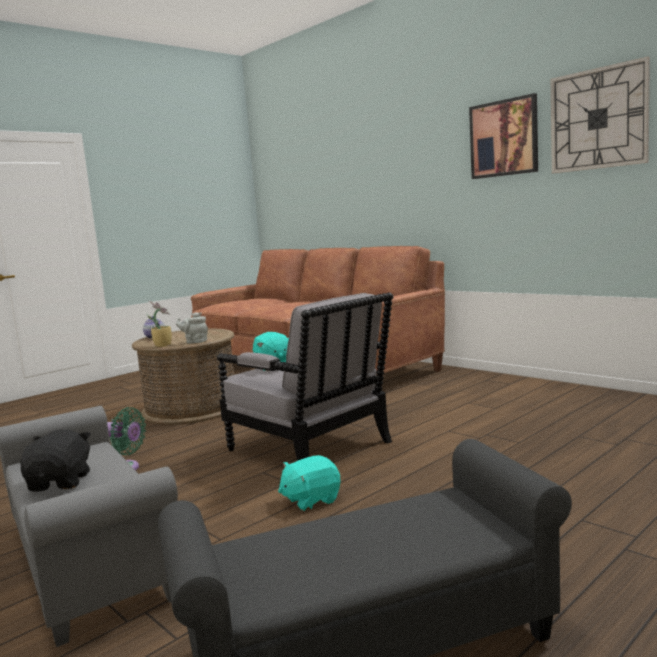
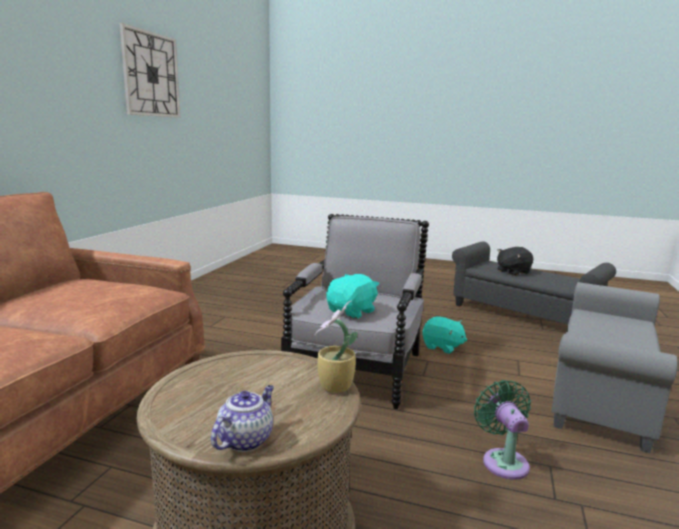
camera: 120 degrees left, 5 degrees up
(61, 482) = (624, 342): black plush toy -> black plush toy (512, 272)
(195, 342) = (298, 364): grey teapot -> none
(504, 138) = (82, 66): picture -> none

